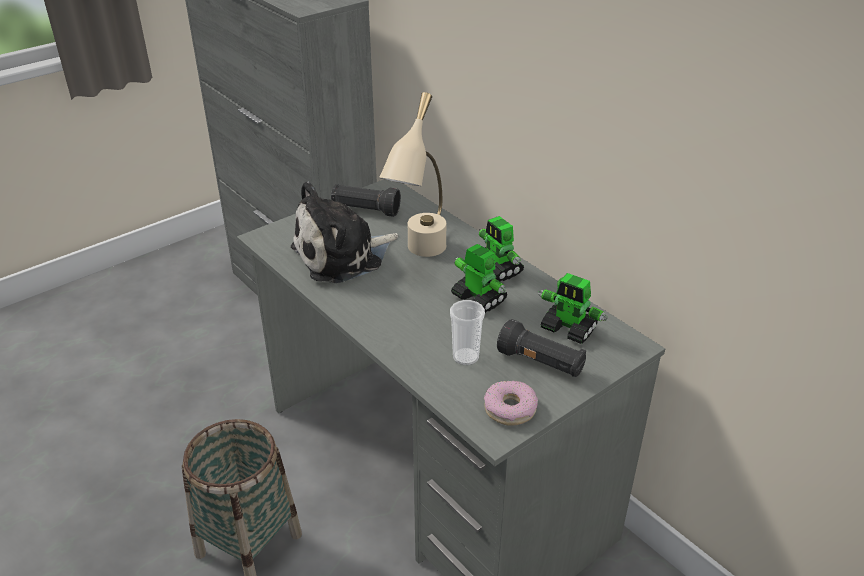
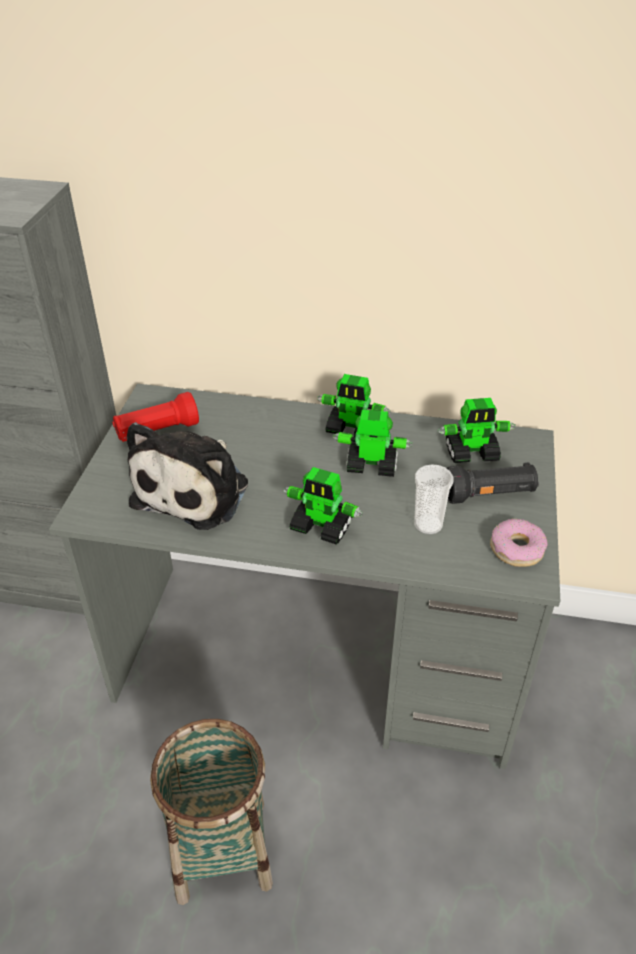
camera: 40 degrees left, 5 degrees up
(365, 210) = (157, 431): black flashlight -> red flashlight
(391, 319) = (322, 527): none -> toy robot
(420, 256) = (270, 451): beige table lamp -> none

